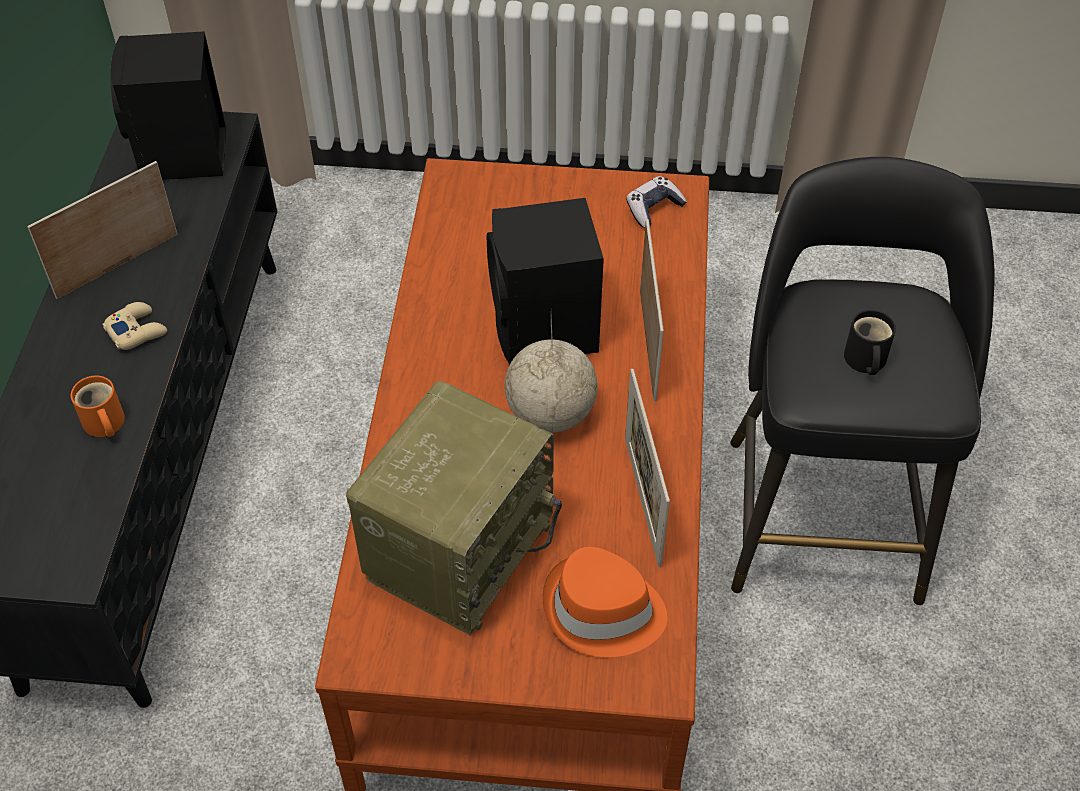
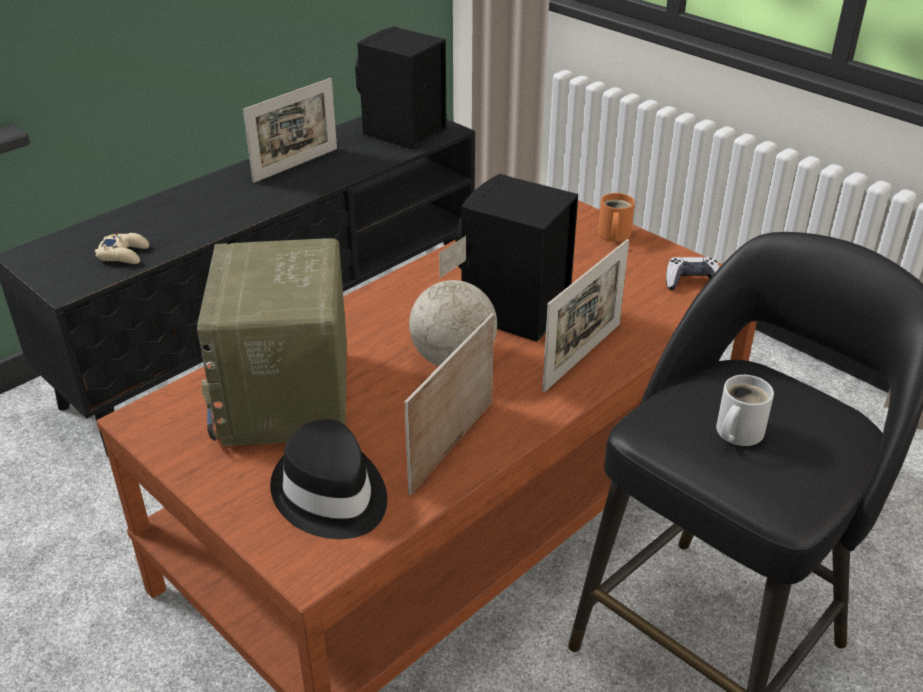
camera: 40 degrees right, 15 degrees down
(103, 424) = (183, 230): orange mug -> orange mug (612, 235)
(118, 265) = (296, 165): picture frame -> picture frame turned 135 degrees clockwise
(136, 331) = (263, 197): beige game controller -> beige game controller (124, 254)
(459, 546) = (288, 398): radio -> radio turned 105 degrees clockwise
(603, 611) = (330, 495): orange hat -> black hat
(864, 360) = (736, 432): black mug -> white mug

